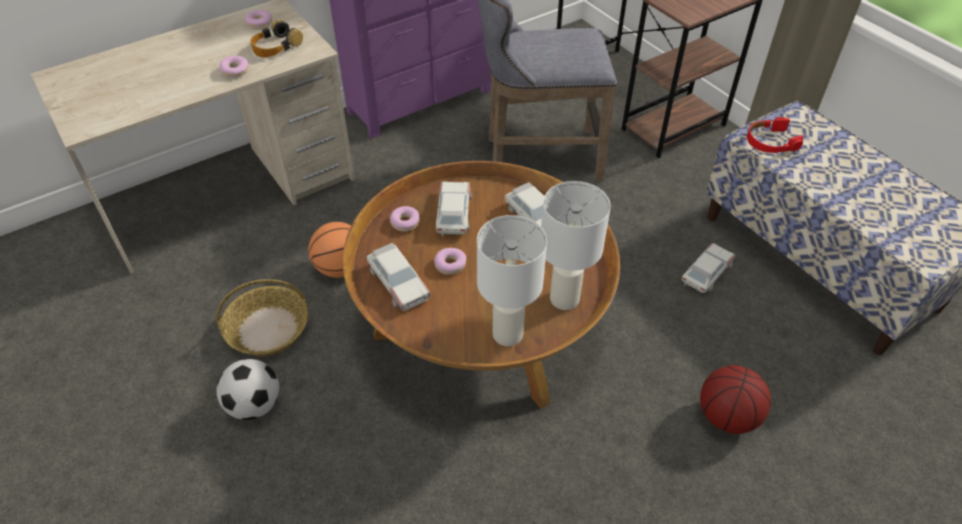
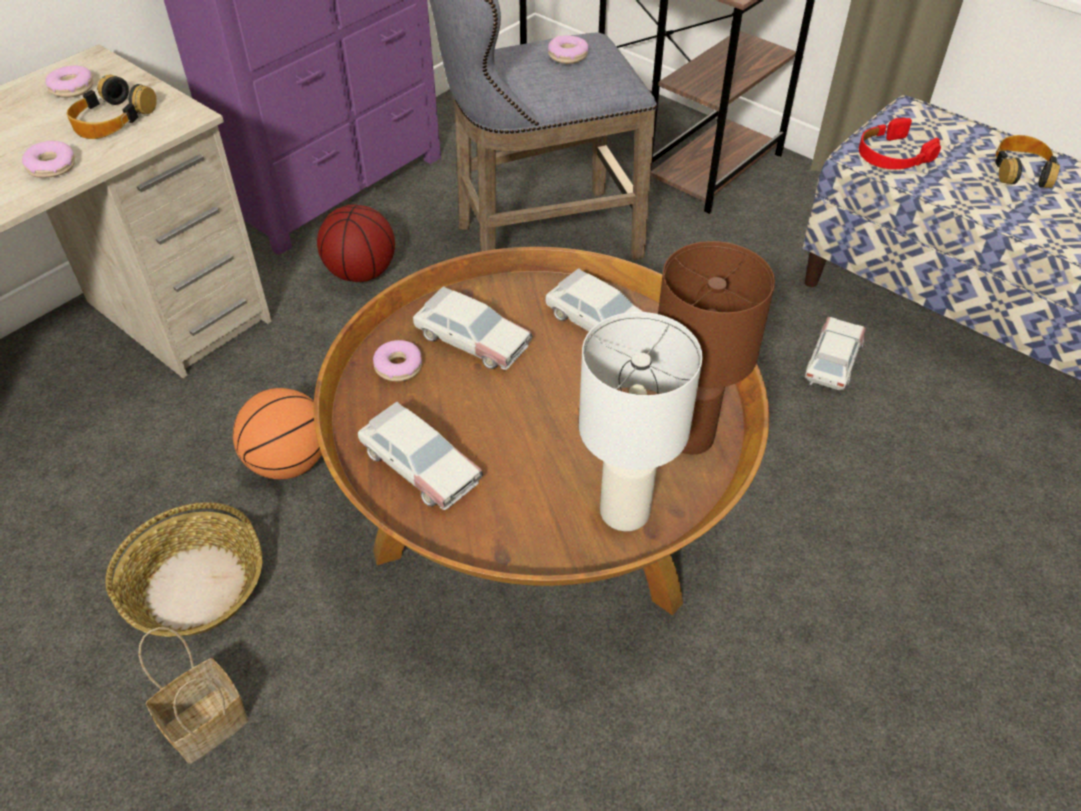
camera: 15 degrees left, 0 degrees up
(254, 405) = (208, 720): football -> basket
(450, 264) = (494, 419): donut -> donut (568, 56)
(453, 214) = (471, 339): toy car -> toy car turned 135 degrees clockwise
(565, 299) = (692, 436): white table lamp -> brown table lamp
(727, 416) = (939, 562): basketball -> basketball (362, 272)
(858, 167) = (1021, 170): none -> headphones

